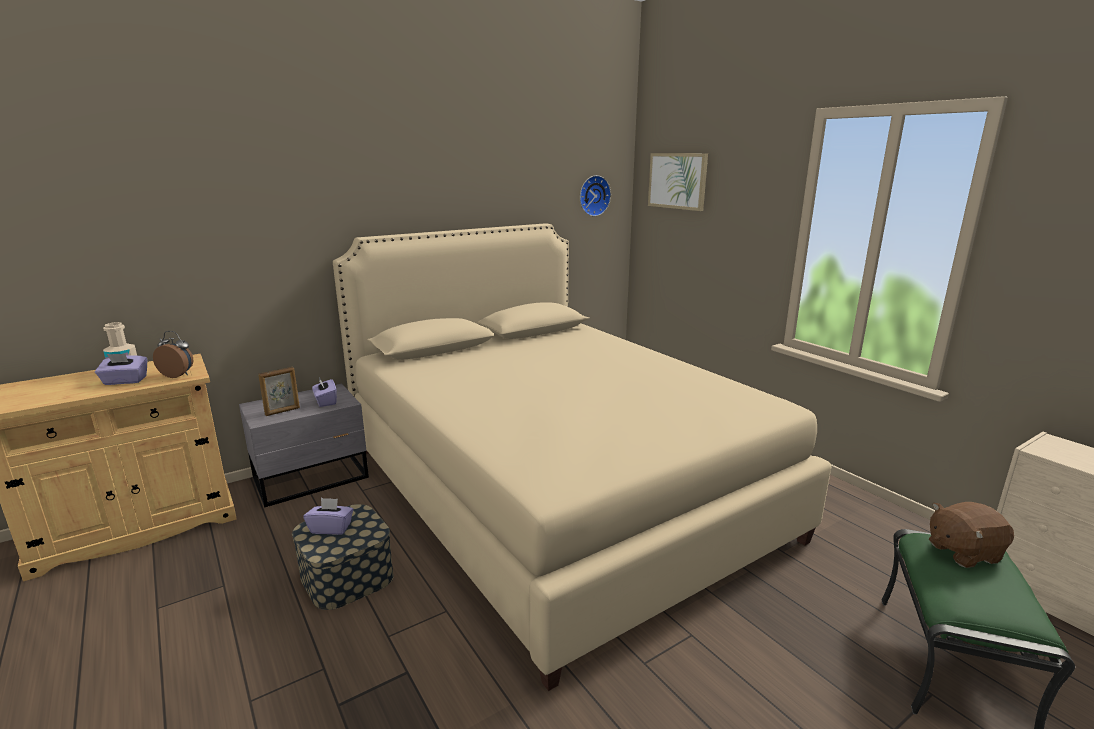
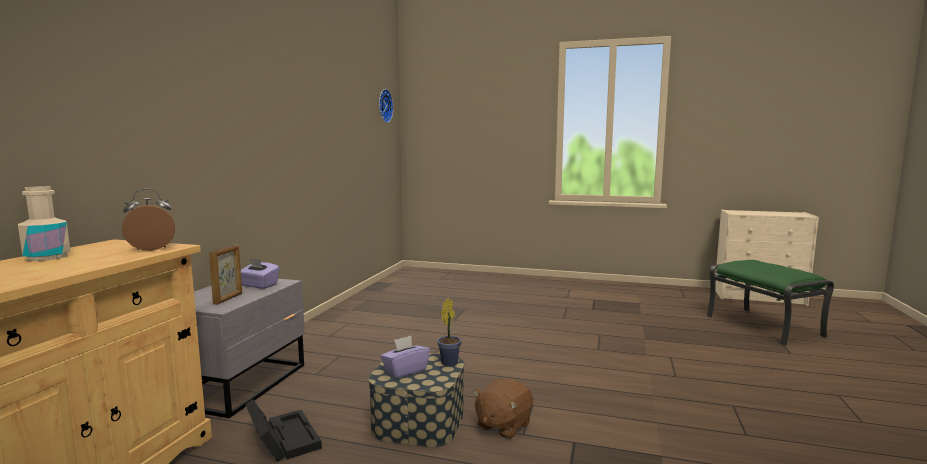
camera: 40 degrees left, 10 degrees down
(125, 381) = (85, 260): purple tissue box -> none
(261, 542) = (282, 439): none -> black storage box
(373, 535) = (450, 362): none -> potted plant
(555, 491) = (475, 327): beige bed -> none
(677, 181) = (447, 95): picture -> none
(962, 552) = (750, 262): brown plush toy -> brown plush toy (503, 425)

